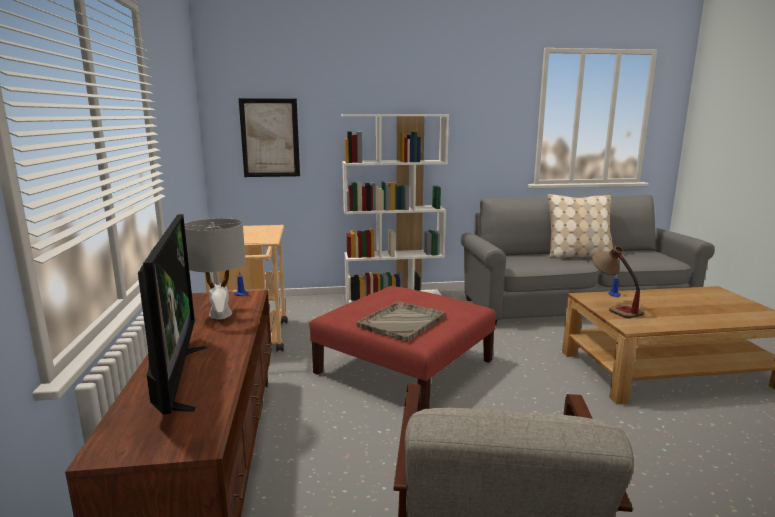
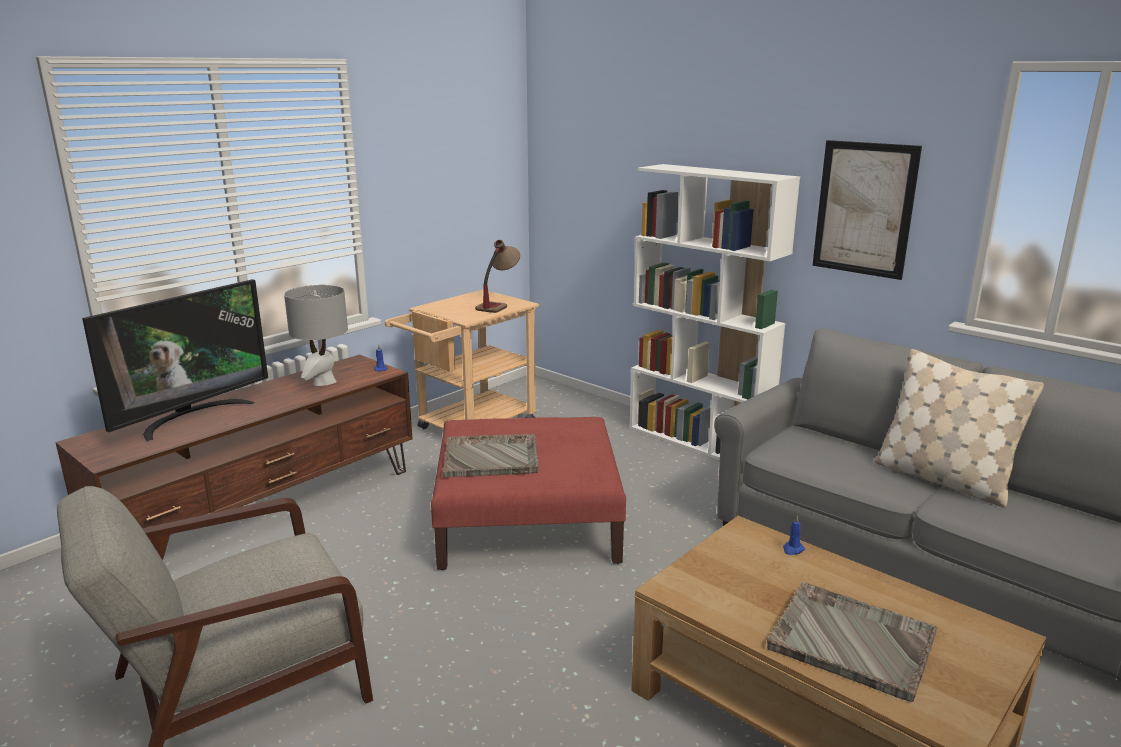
camera: 50 degrees right, 5 degrees up
(270, 138) = (589, 188): picture -> picture (864, 209)
(613, 308) = (729, 560): table lamp -> table lamp (498, 304)
(704, 311) = (850, 641): none -> grey tray

